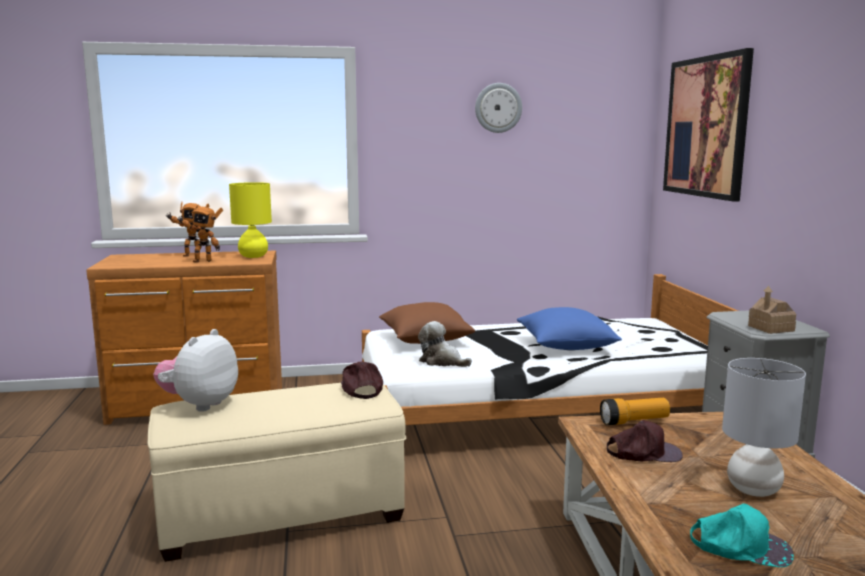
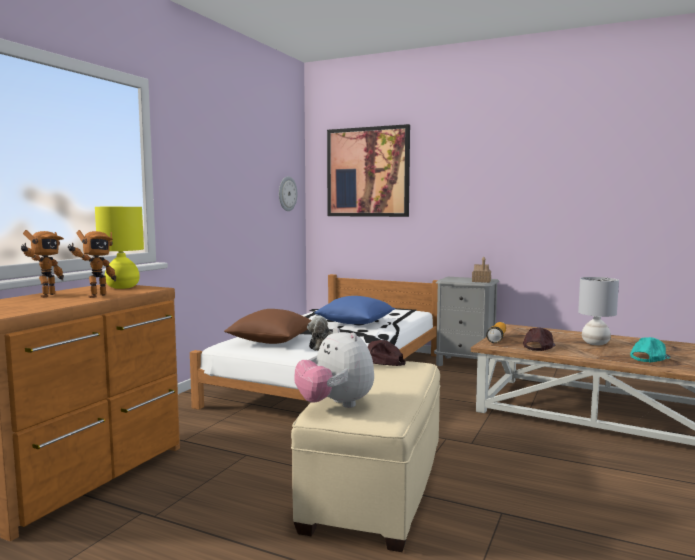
camera: 55 degrees left, 5 degrees down
(498, 108) = (236, 150): wall clock -> wall clock (287, 193)

